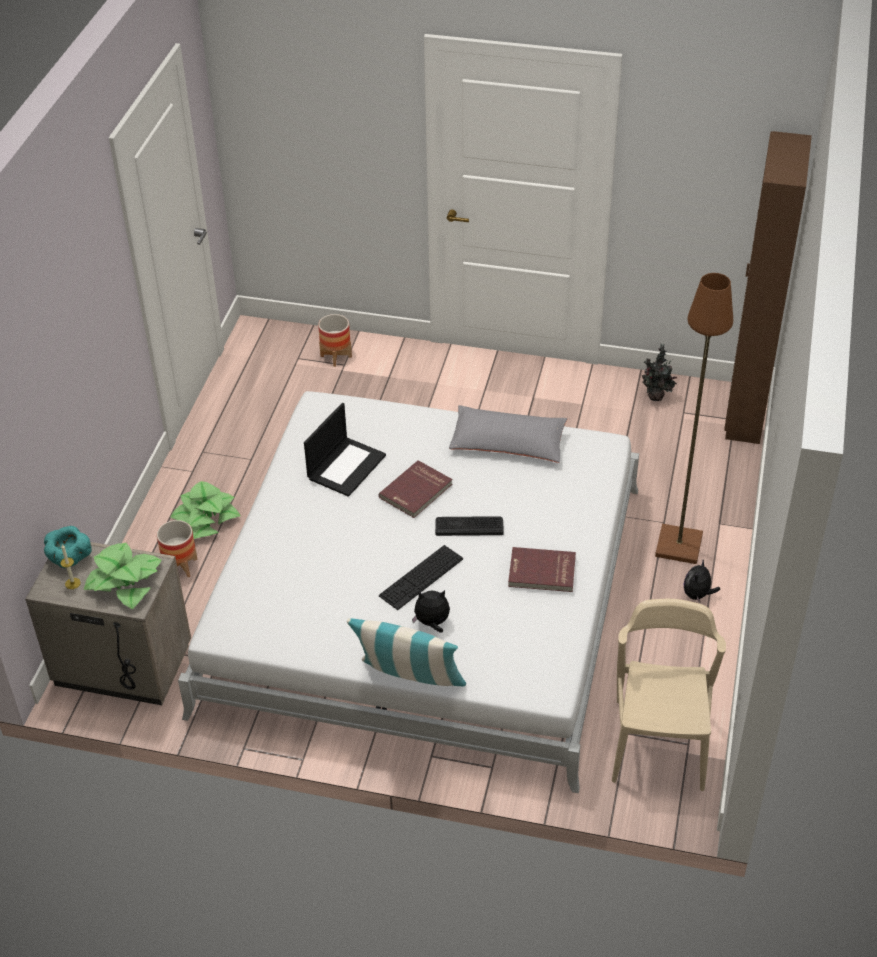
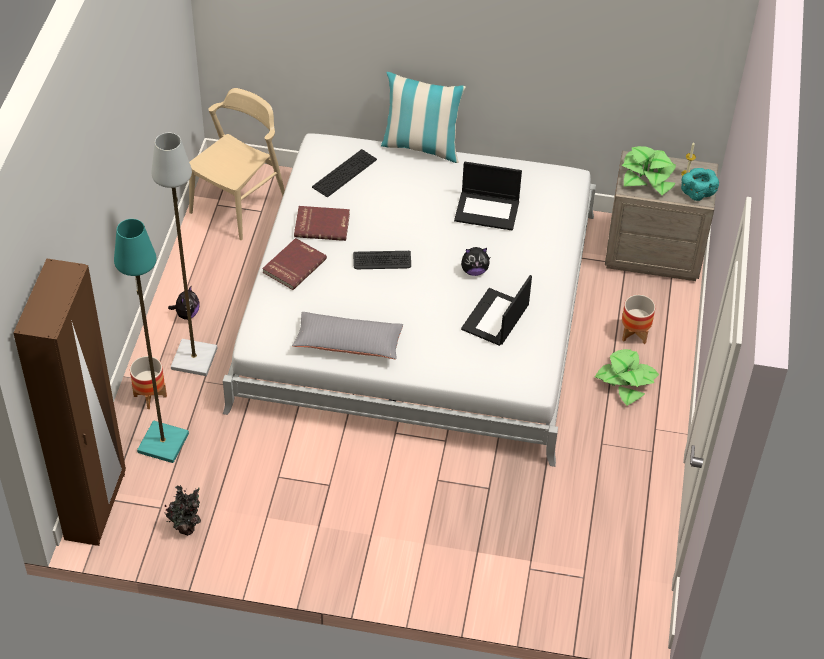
camera: 175 degrees right, 5 degrees up
(334, 585) = (487, 210): none -> laptop
(336, 356) = (541, 580): planter -> planter (150, 396)
(417, 491) = (429, 292): red book -> red book (293, 265)
(421, 577) = (419, 219): keyboard -> keyboard (344, 173)
(432, 623) = (408, 187): plush toy -> plush toy (474, 271)
(659, 743) = (238, 204): beige chair -> beige chair turned 150 degrees counterclockwise
(679, 546) = (193, 358): brown floor lamp -> grey floor lamp
(693, 464) = (164, 444): none -> turquoise floor lamp

